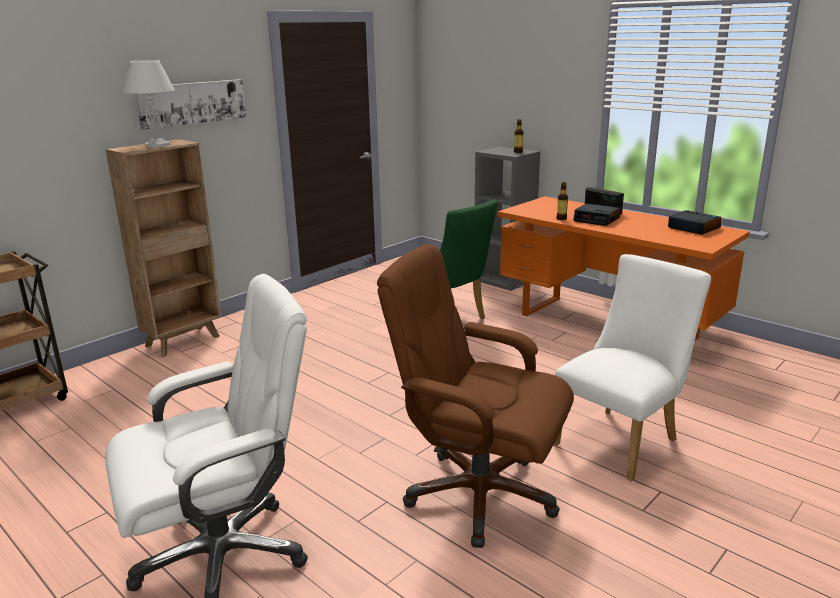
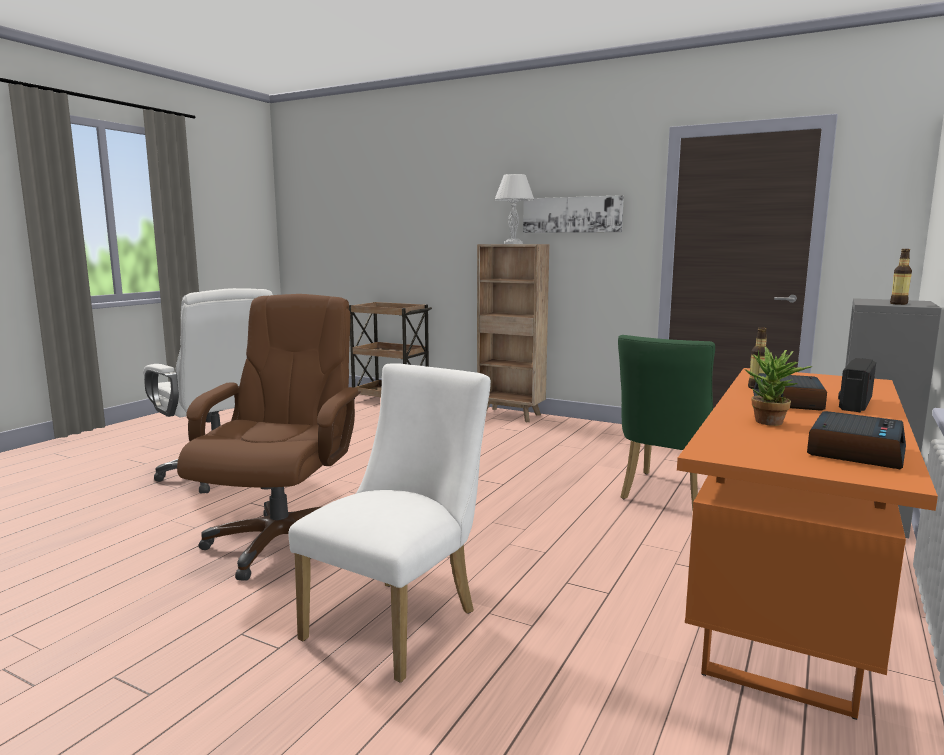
camera: 75 degrees right, 10 degrees down
(621, 439) = (400, 620): white chair -> white chair turned 90 degrees counterclockwise
(646, 230) = (771, 423): none -> potted plant

